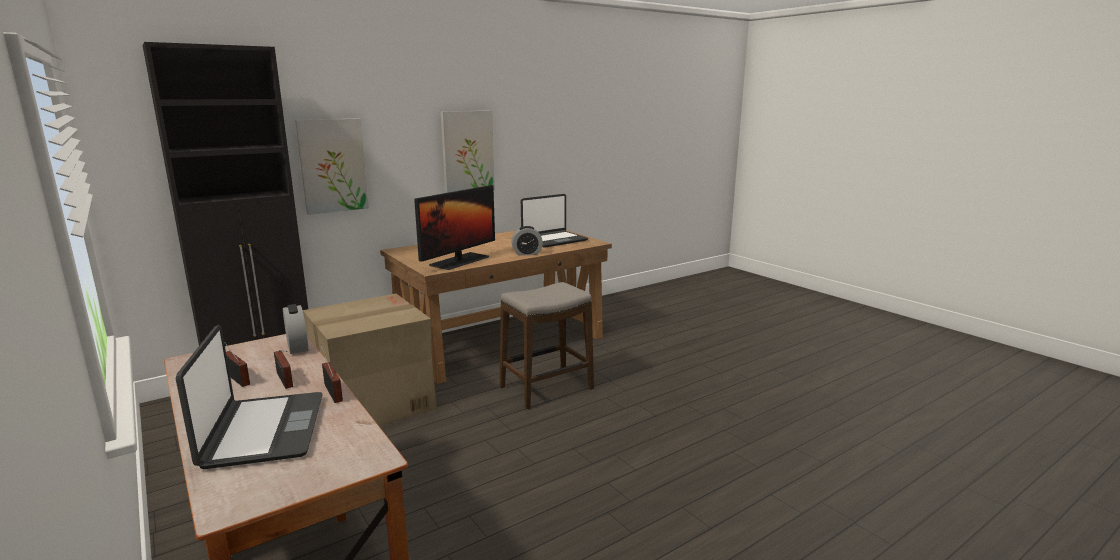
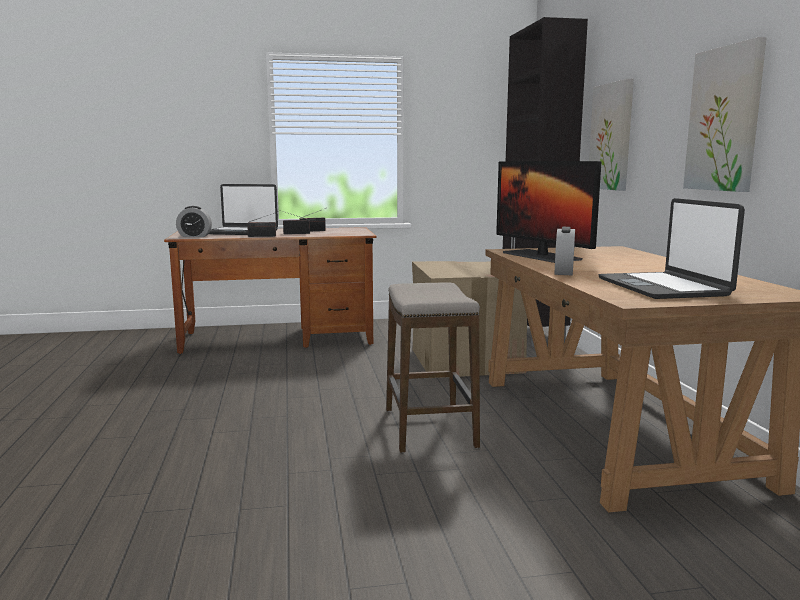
camera: 115 degrees right, 5 degrees down
(297, 347) = (344, 234): alarm clock -> alarm clock (194, 236)

